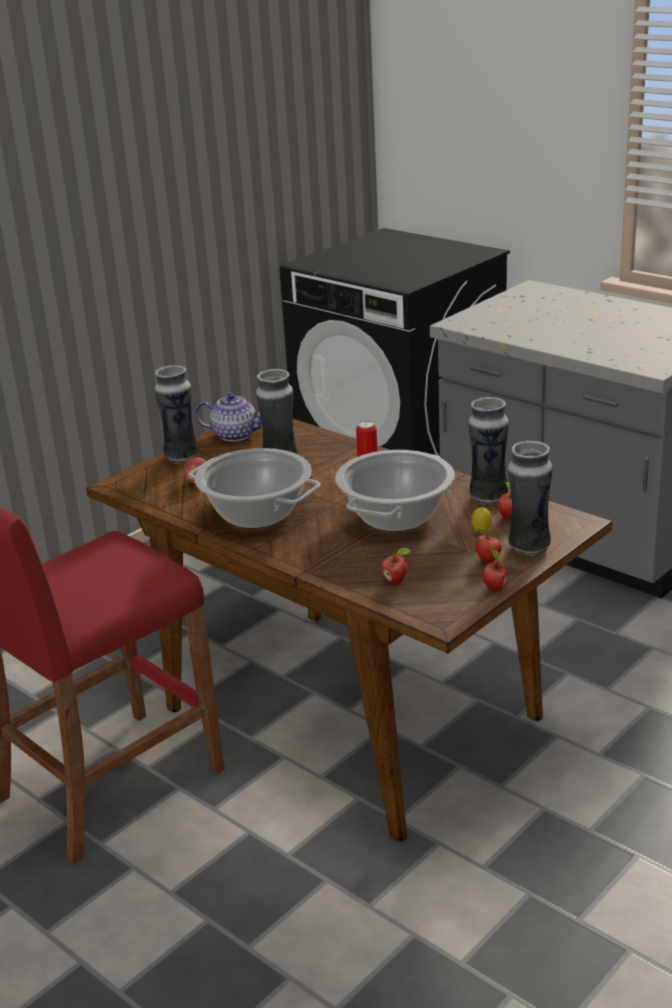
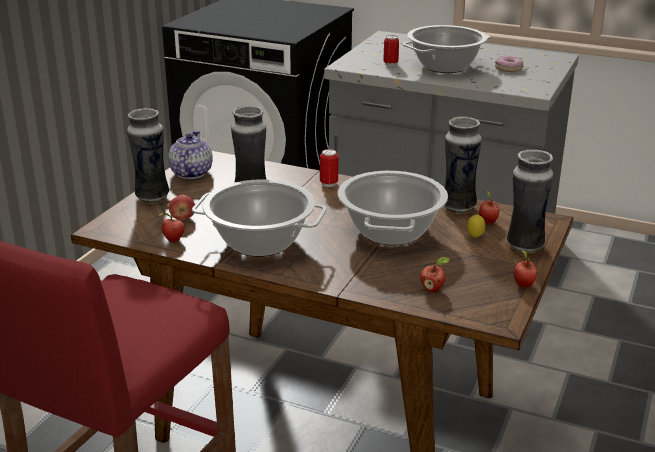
camera: 20 degrees left, 0 degrees up
(234, 435) = (190, 173): teapot -> teapot turned 75 degrees counterclockwise
(487, 561) = (498, 261): apple -> apple (173, 240)
(509, 324) = (390, 64): none -> can
(570, 330) = (445, 66): none -> cooking pot
(646, 337) = (508, 68): none -> donut

